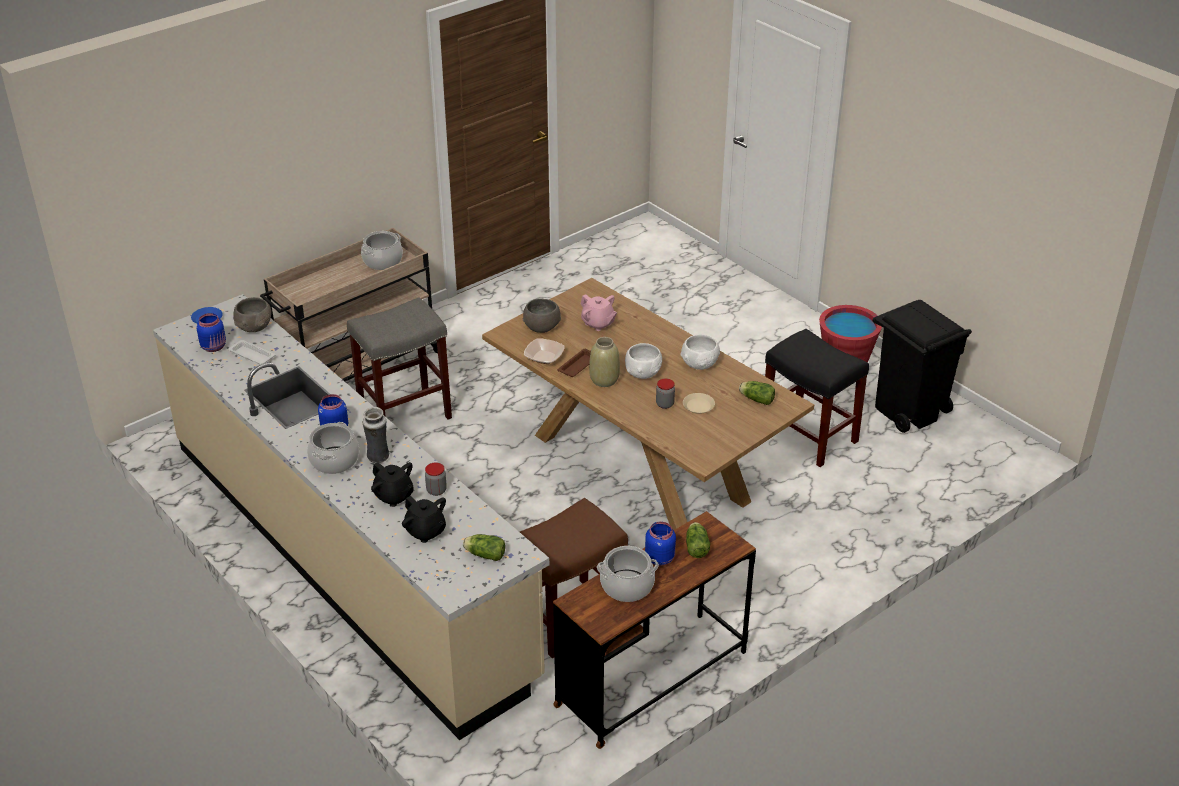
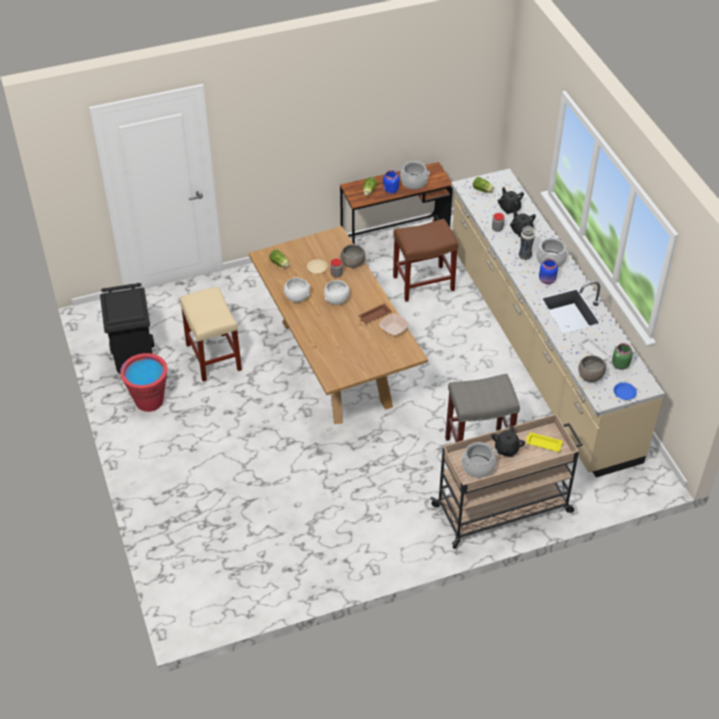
camera: 160 degrees left, 10 degrees up
(214, 347) = (619, 364): blue jar -> green jar
(309, 294) = (543, 443): none -> yellow tray
(353, 281) = (506, 449): none -> black teapot
(542, 327) = (384, 354): grey bowl -> grey bowl (353, 263)
(598, 323) = (344, 347): pink teapot -> none
(604, 380) = (363, 300): beige vase -> none
(807, 435) = (214, 358): black stool -> beige stool

